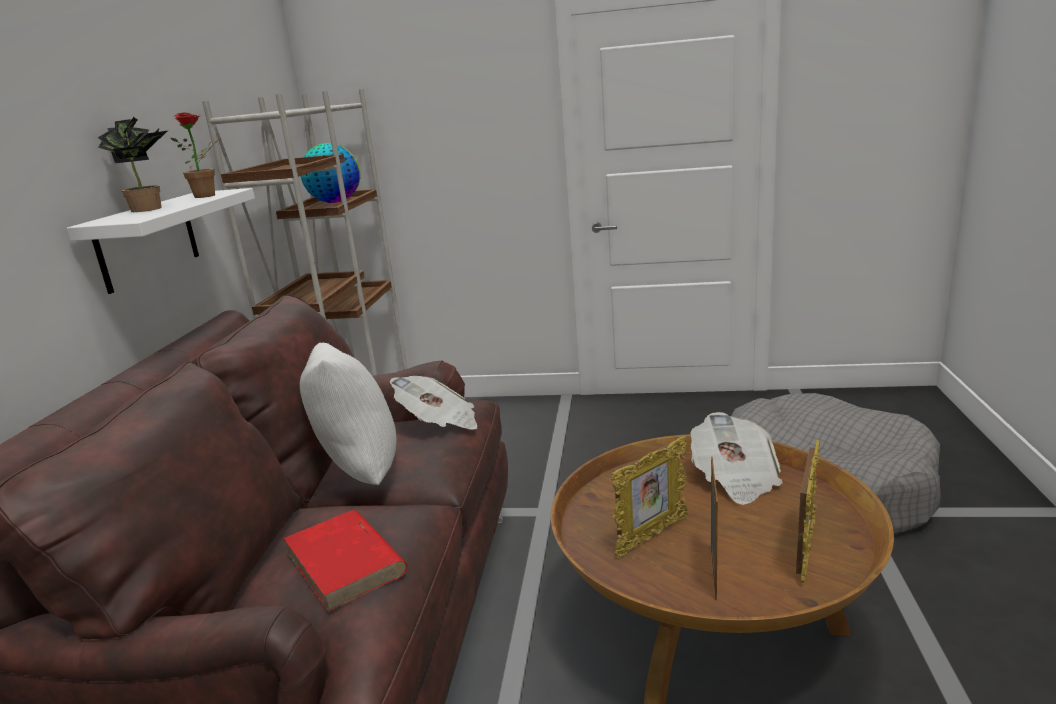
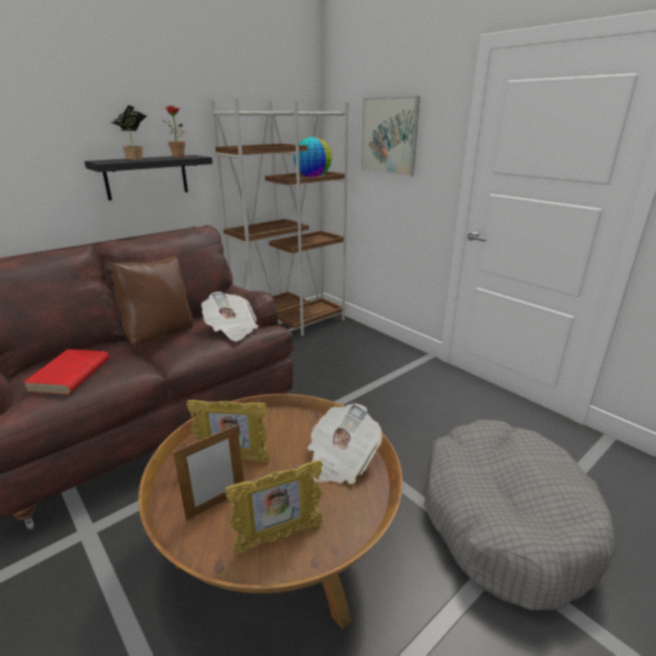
camera: 40 degrees right, 5 degrees up
(148, 241) = (146, 177): white shelf -> black shelf
(357, 471) = (160, 335): white pillow -> brown pillow
(439, 127) = (389, 136): none -> picture

